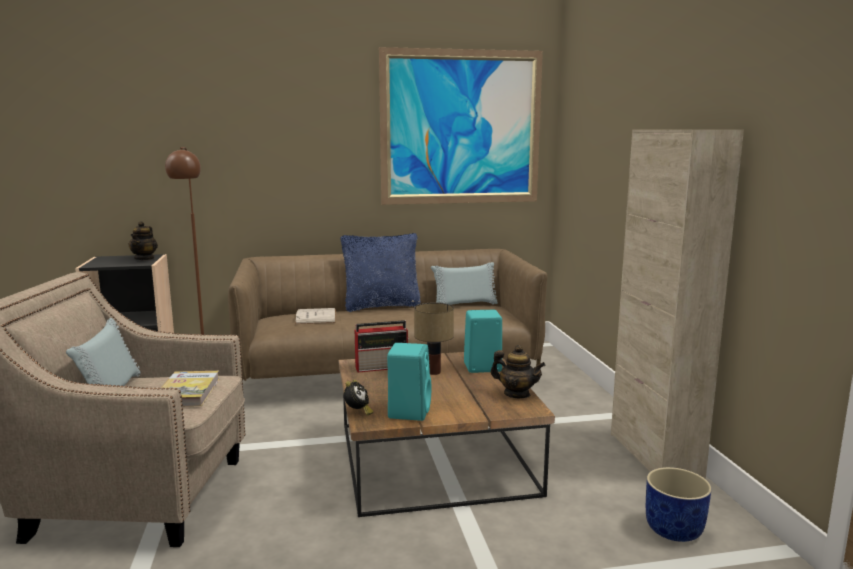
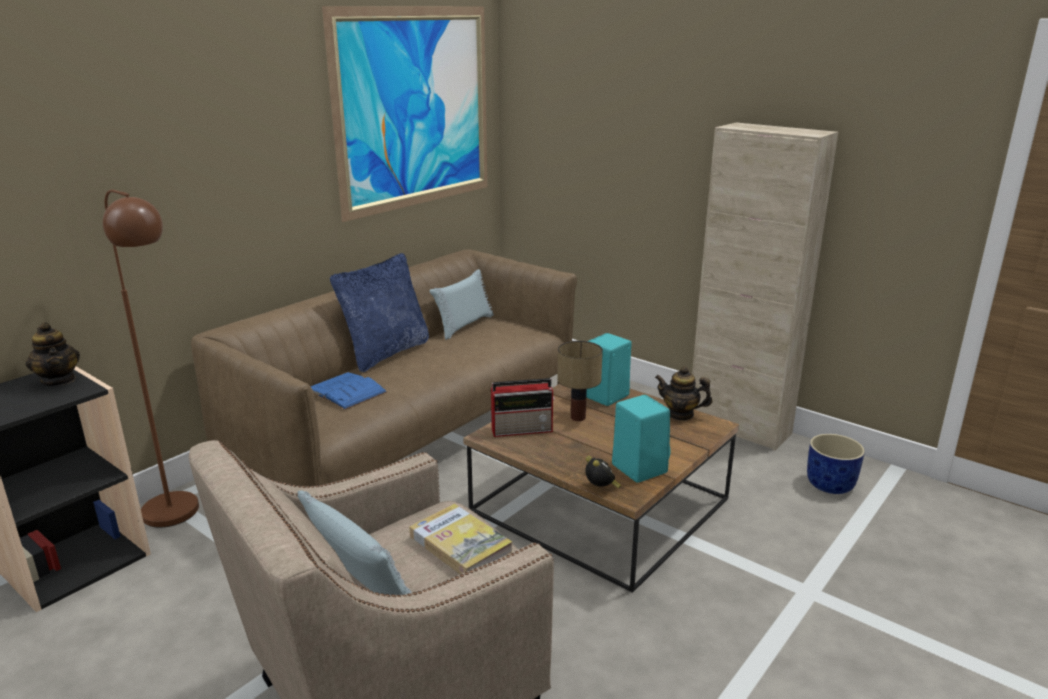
camera: 40 degrees left, 10 degrees up
(316, 316) = (346, 391): white book -> blue book
(382, 367) = (523, 429): radio -> radio turned 45 degrees clockwise
(516, 394) = (680, 414): teapot -> teapot turned 150 degrees counterclockwise

